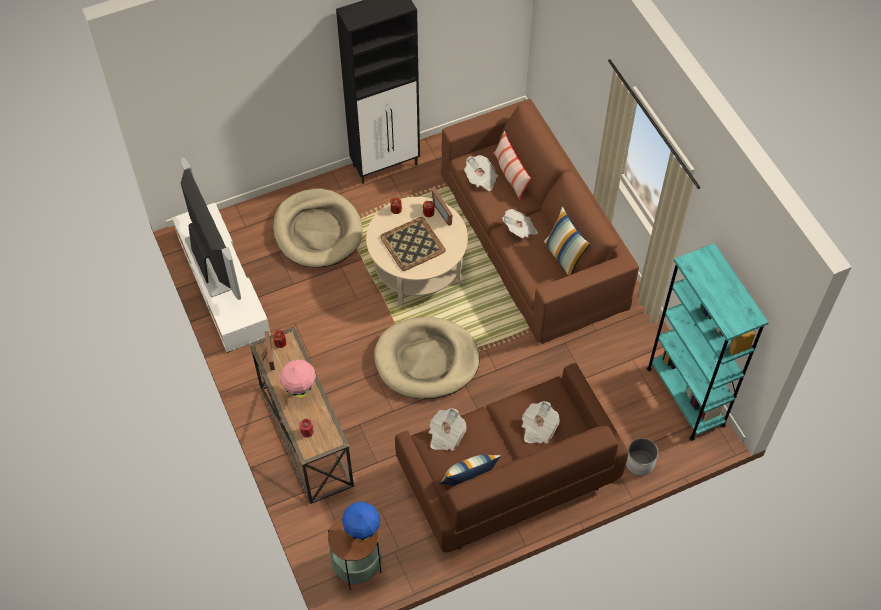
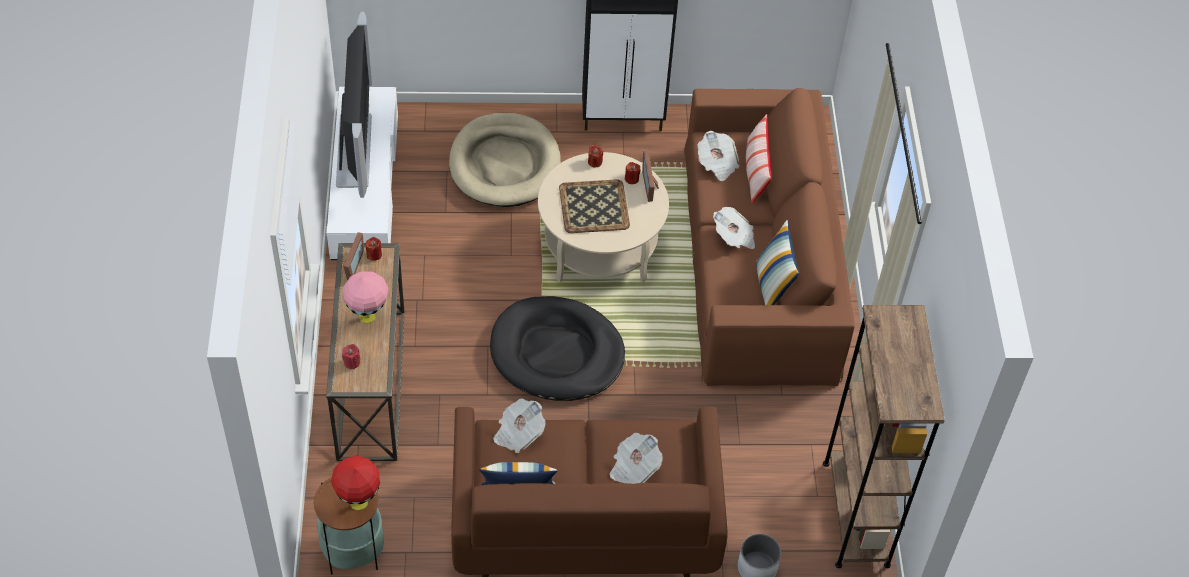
camera: 20 degrees right, 5 degrees down
(362, 533) = (358, 501): blue table lamp -> red table lamp
(426, 360) = (556, 353): beige dog bed -> black dog bed
(685, 396) = (856, 513): turquoise bookcase -> brown bookcase

